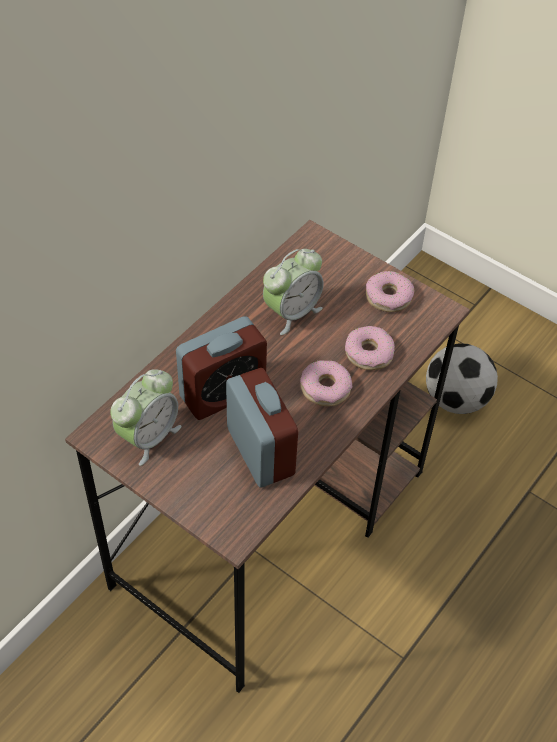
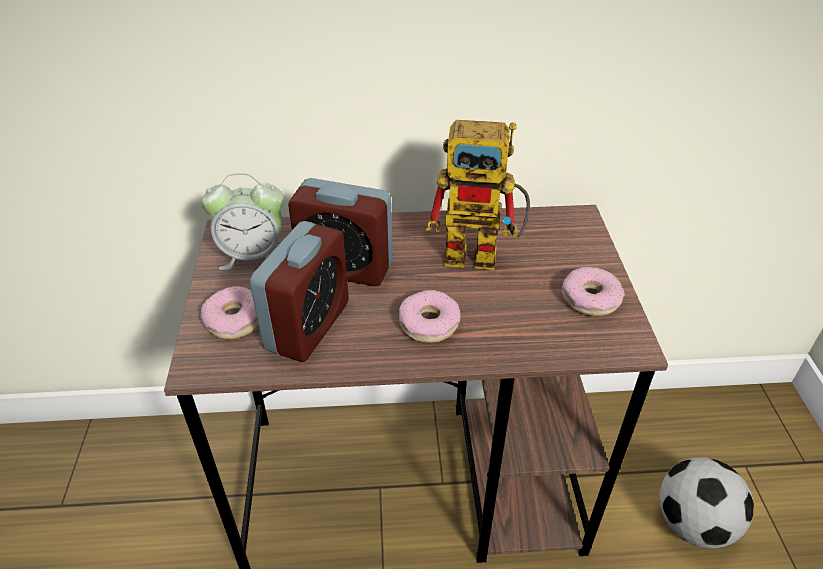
camera: 50 degrees right, 10 degrees down
(292, 312) = (483, 253): alarm clock -> toy robot
(369, 353) = (507, 326): donut -> donut (235, 320)

